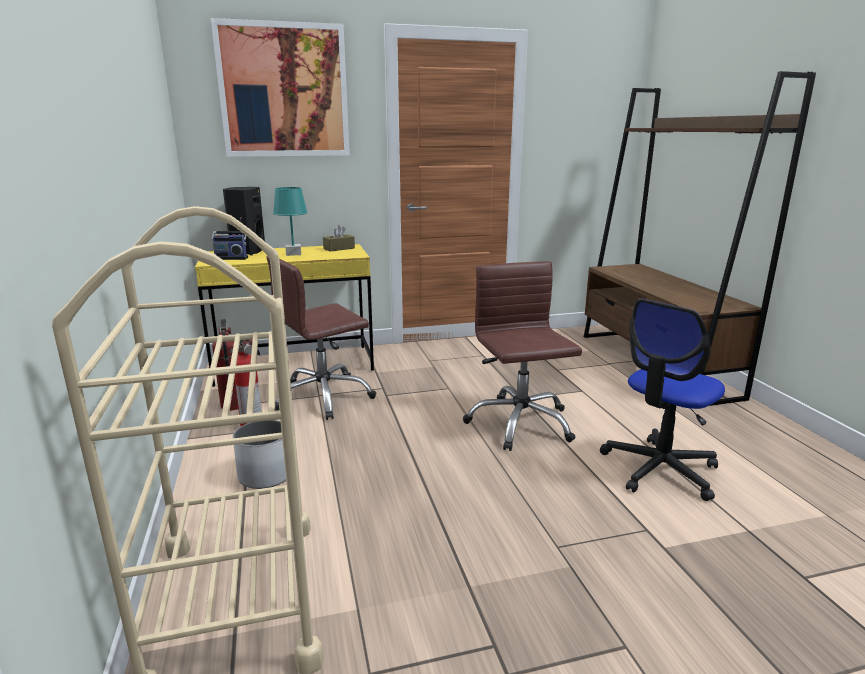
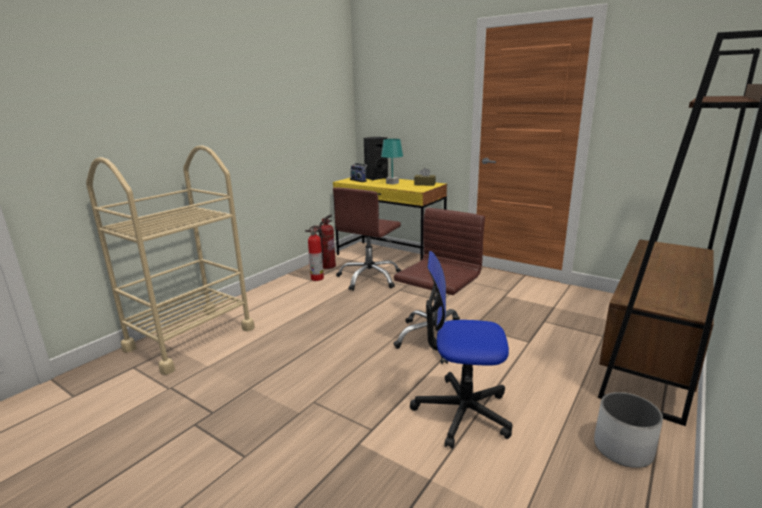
camera: 50 degrees right, 0 degrees up
(266, 475) = (281, 301): white planter -> white planter (622, 449)
(284, 91) = (409, 74): picture -> none
(323, 397) = (369, 278): brown office chair -> brown office chair turned 75 degrees counterclockwise

